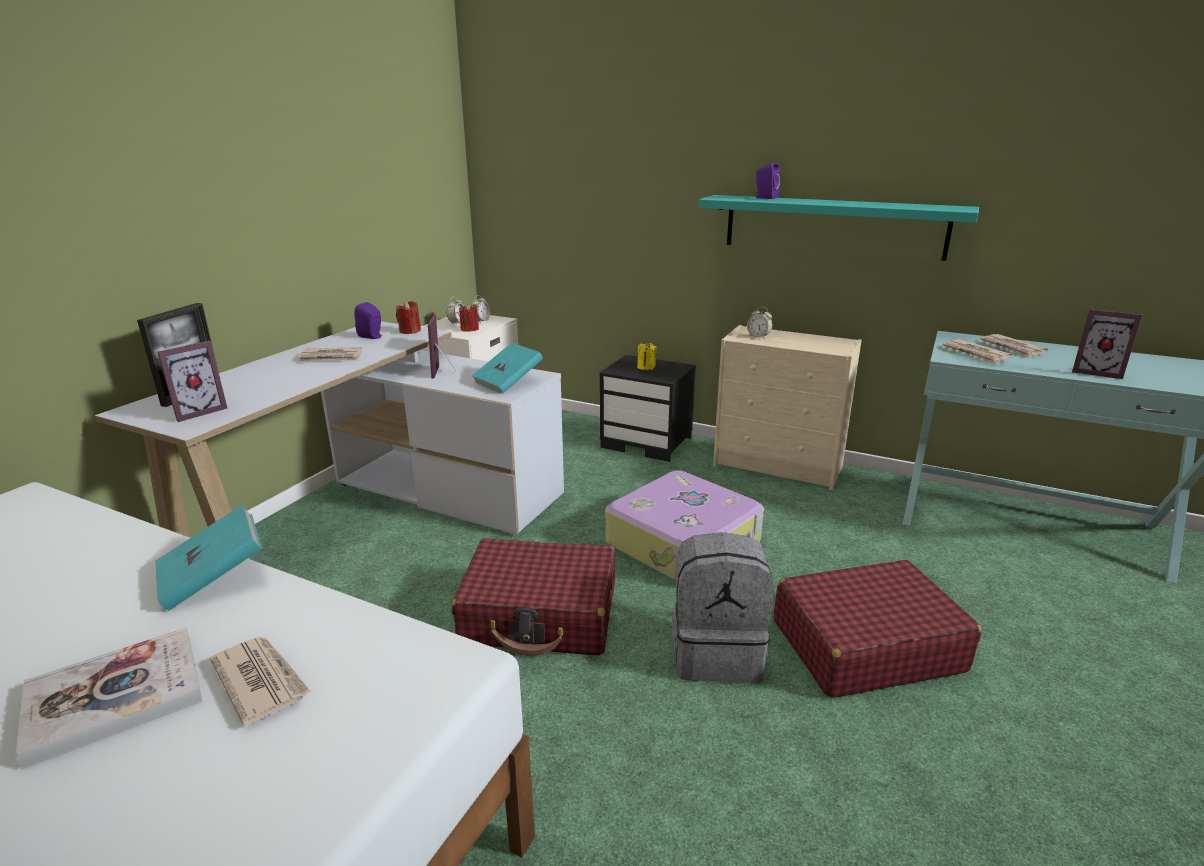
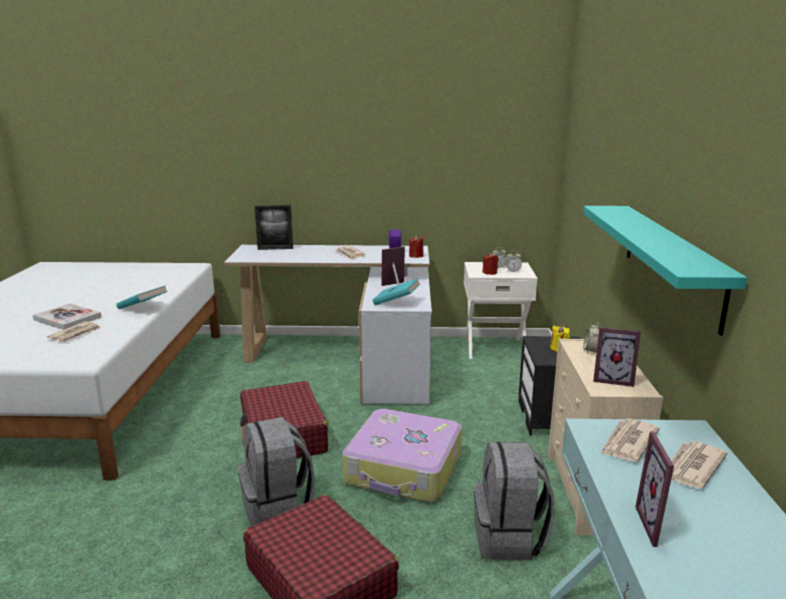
camera: 65 degrees right, 5 degrees down
(197, 411) = (255, 255): picture frame -> picture frame (613, 379)
(765, 198) = (634, 216): purple speaker -> none
(827, 520) = (509, 538): none -> grey backpack

